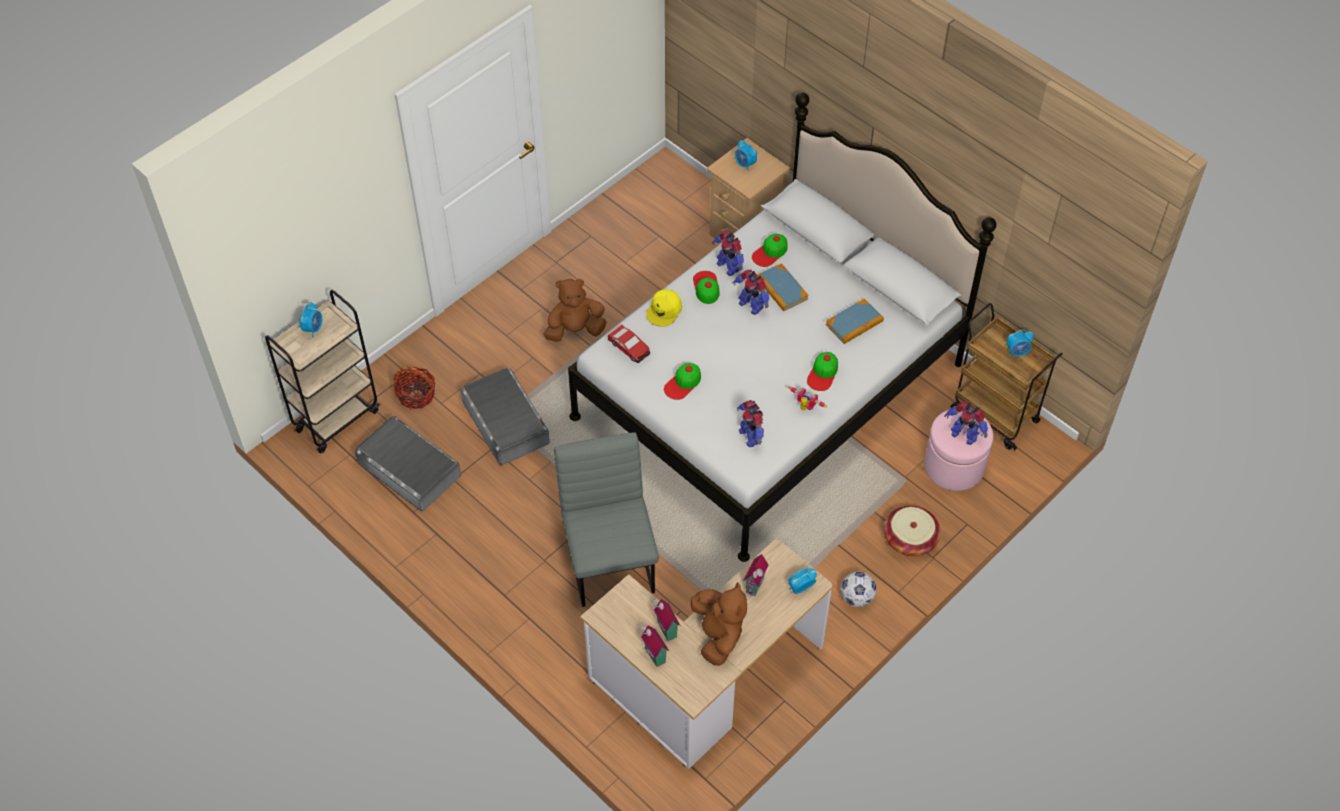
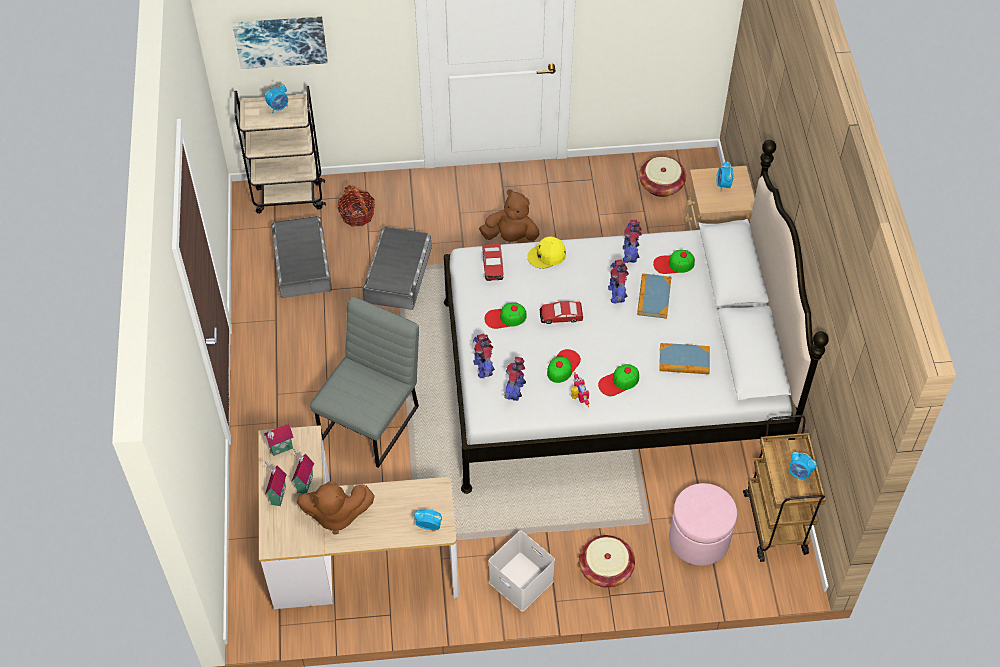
camera: 40 degrees right, 0 degrees up
(292, 258) = (280, 40): none -> picture
(652, 206) = (661, 185): none -> basket
(706, 287) = (596, 258): cap -> cap (563, 366)
(718, 635) = (335, 515): brown plush toy -> brown plush toy turned 60 degrees clockwise
(726, 352) = (561, 316): none -> toy car
(756, 586) = (399, 500): toy house -> toy house (281, 449)
(856, 598) = (519, 581): football -> white storage box
(964, 434) = (704, 512): toy robot -> toy robot (483, 367)

